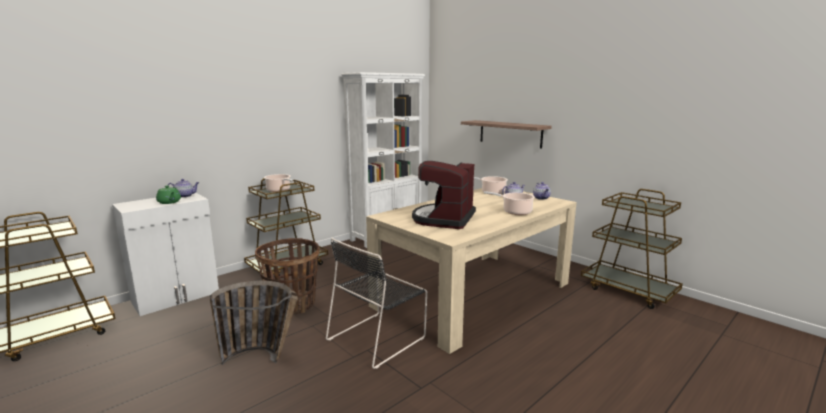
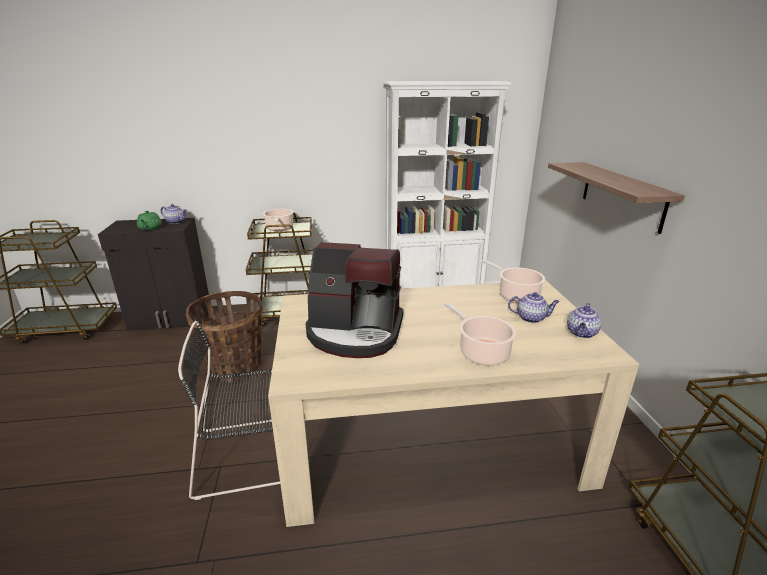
camera: 35 degrees right, 10 degrees up
(176, 297) = (171, 319): white cabinet -> black cabinet
(264, 358) = (136, 426): basket -> none
(444, 219) = (355, 332): coffee machine -> coffee machine turned 135 degrees counterclockwise

